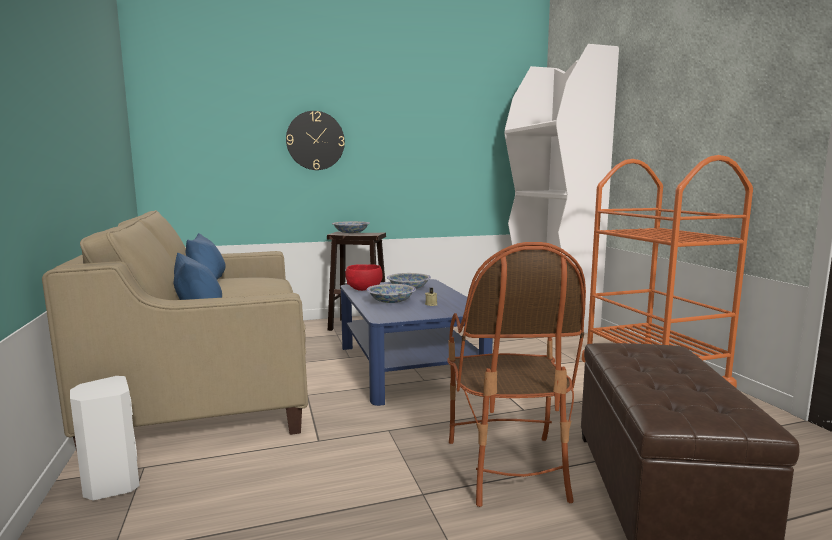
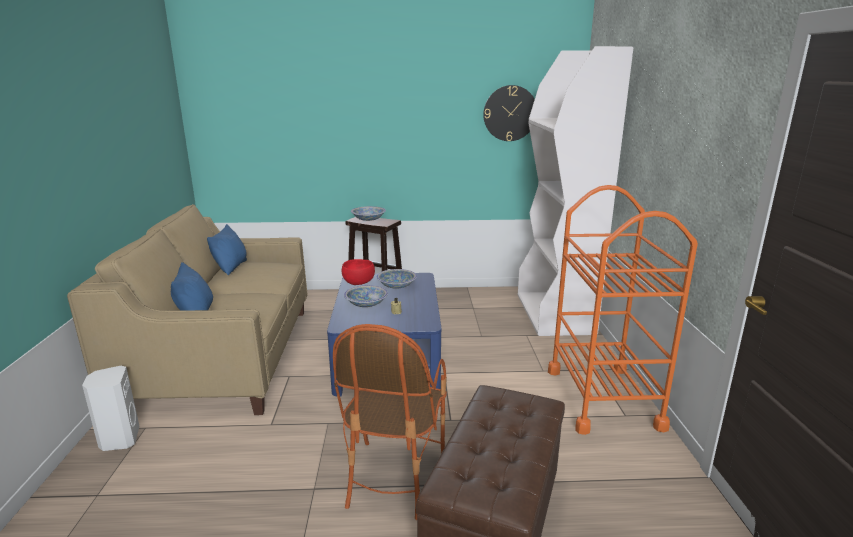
camera: 15 degrees right, 10 degrees up
(315, 140) = (341, 129): wall clock -> wall clock (510, 113)

